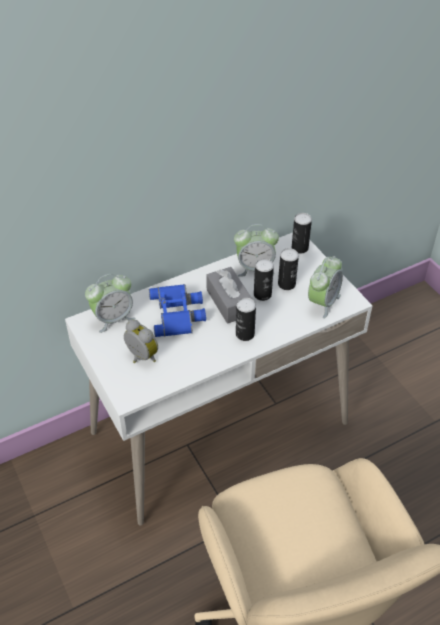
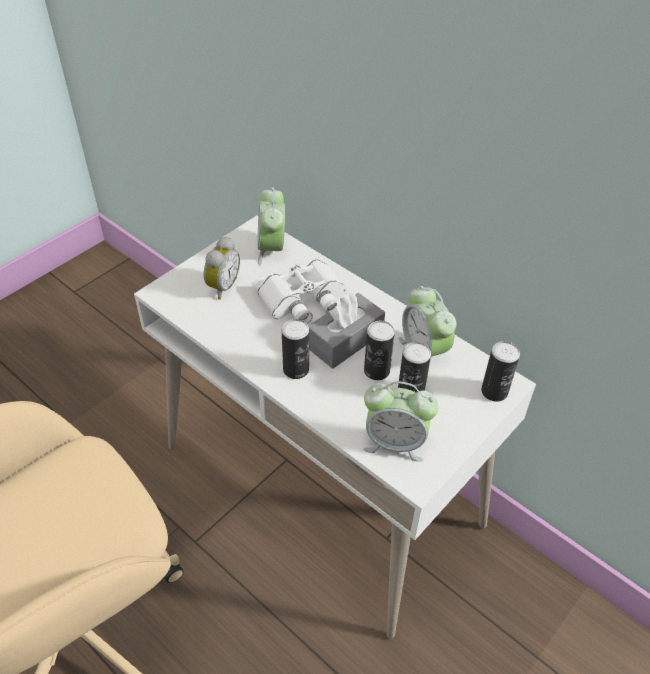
camera: 70 degrees right, 0 degrees up
(113, 318) = (272, 249): alarm clock -> alarm clock turned 45 degrees clockwise
(178, 313) = (303, 299): blue binoculars -> white binoculars

